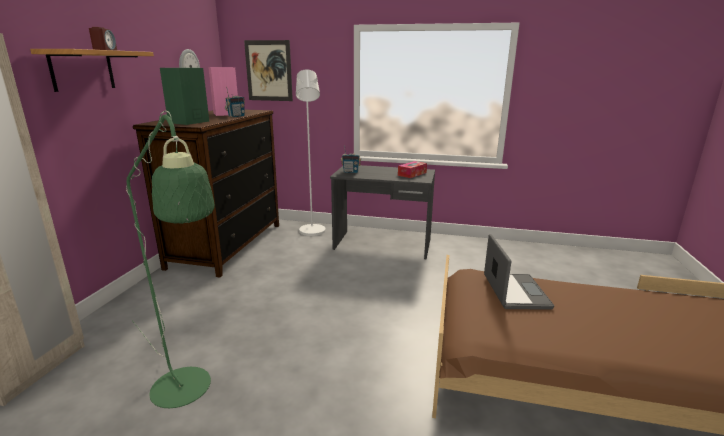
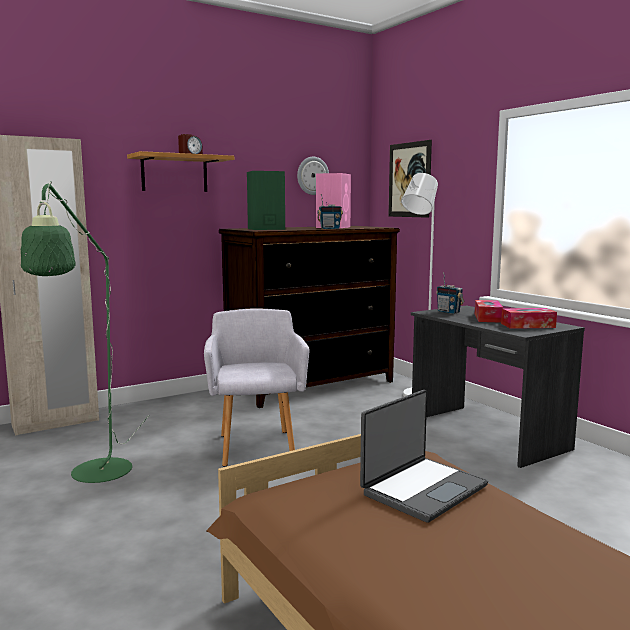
camera: 45 degrees right, 10 degrees down
(270, 306) = (257, 445): none -> grey armchair
(381, 172) = (488, 318): none -> tissue box

